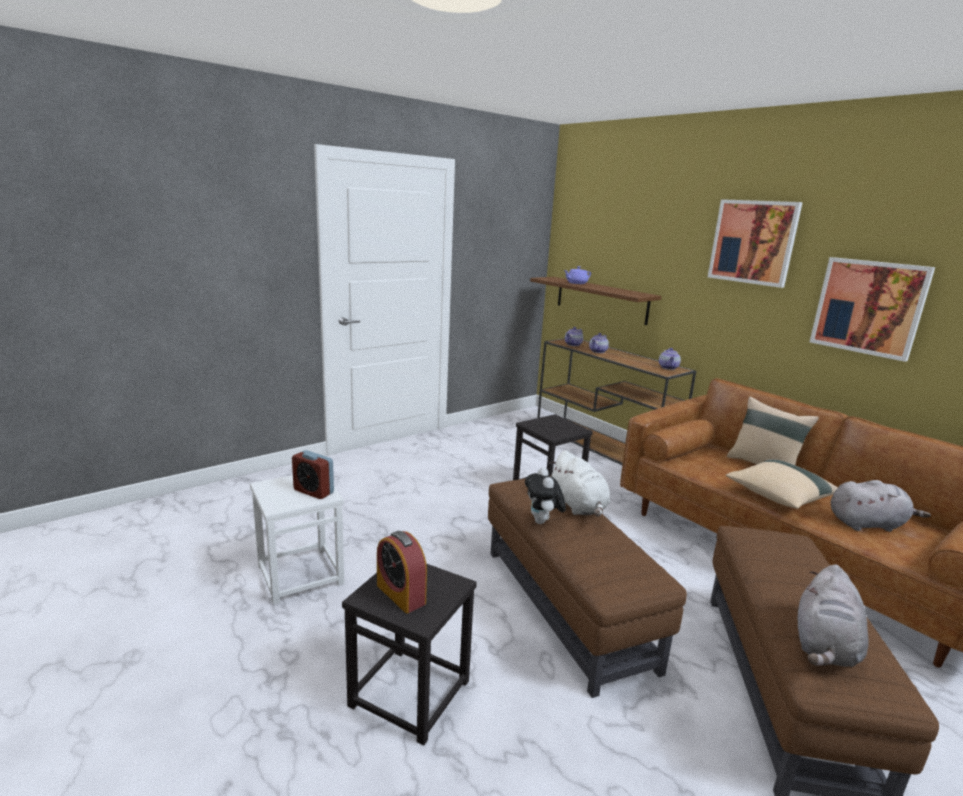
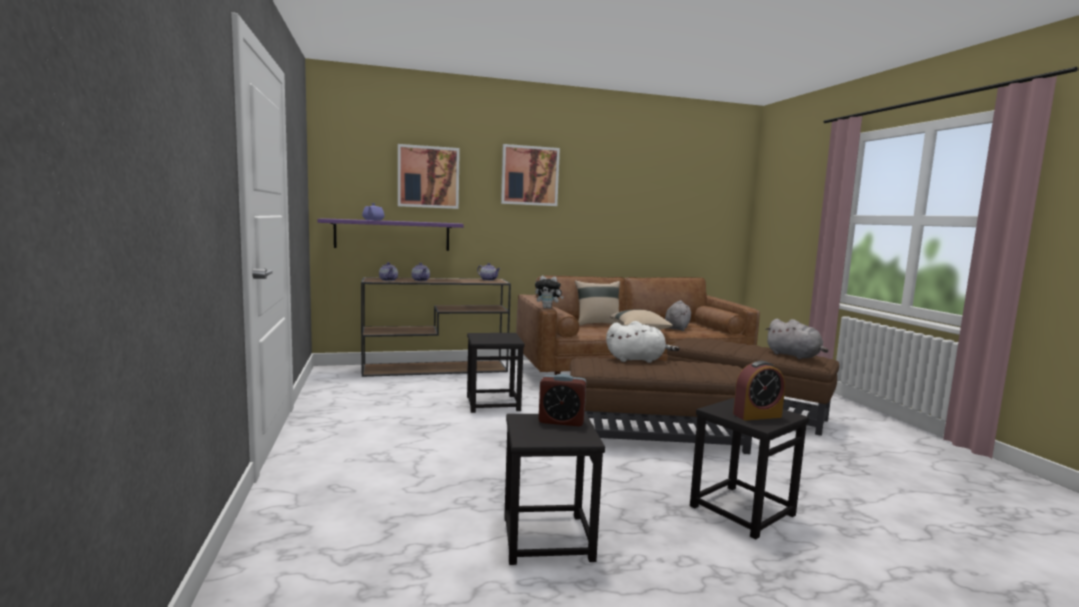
camera: 65 degrees left, 10 degrees down
(300, 574) = (546, 538): white stool -> black stool
(313, 491) = (561, 421): alarm clock -> alarm clock turned 45 degrees clockwise
(542, 522) = (656, 371): plush toy -> plush toy (548, 308)
(601, 300) = (392, 235): brown shelf -> purple shelf
(868, 307) = (606, 213): picture -> picture (428, 177)

